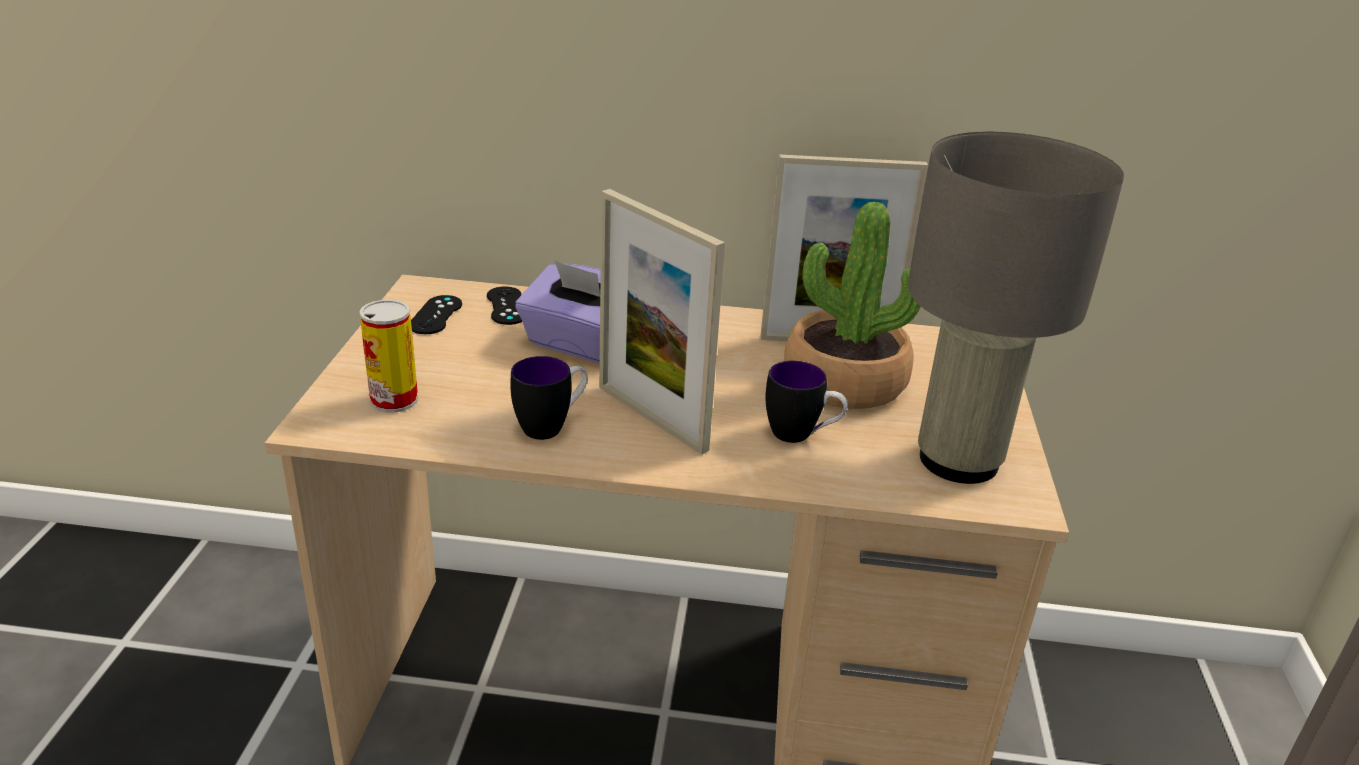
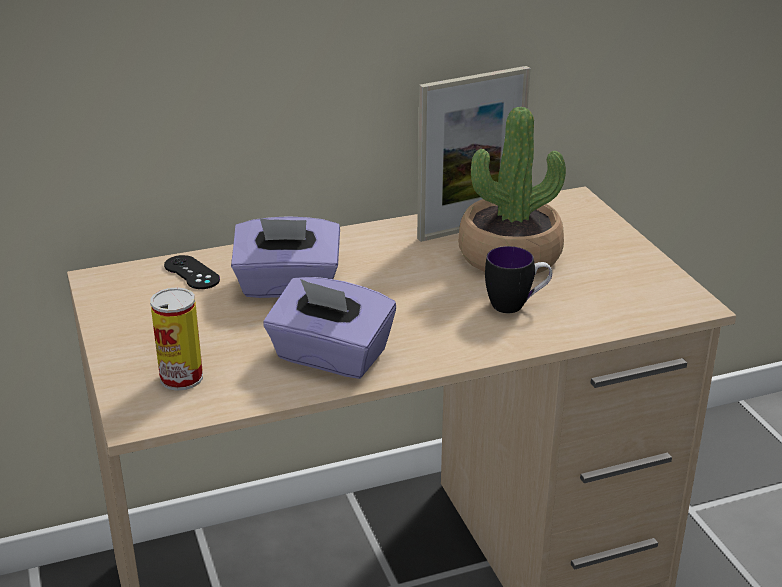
camera: 25 degrees left, 0 degrees up
(436, 315) = (139, 298): black game controller -> none
(551, 426) = (330, 357): mug -> purple tissue box
(651, 418) = (398, 326): picture frame -> none
(959, 459) = (632, 288): grey table lamp -> none

